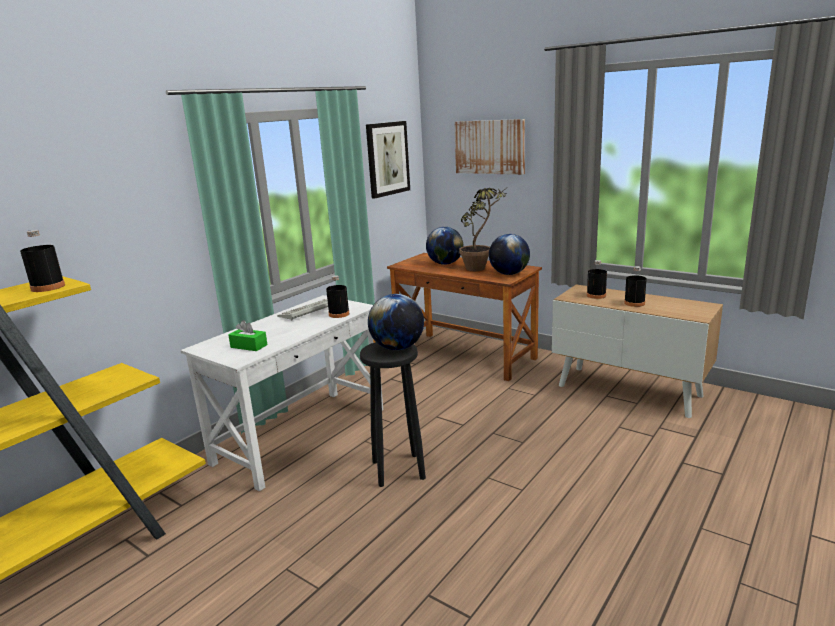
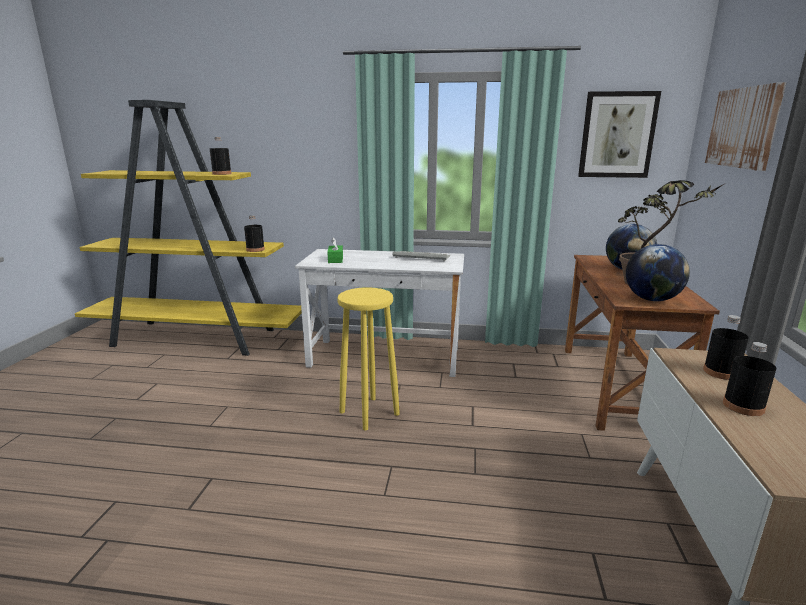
camera: 60 degrees right, 0 degrees up
(339, 314) = (425, 266): black bottle -> black bottle (255, 249)
(397, 348) = (372, 297): globe -> none
(398, 470) = (368, 413): black stool -> yellow stool

